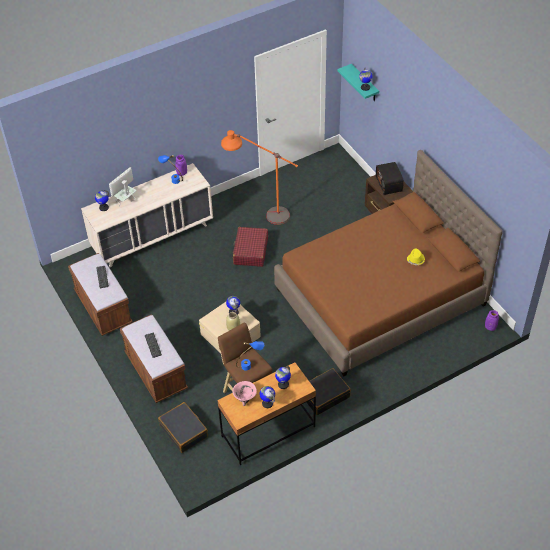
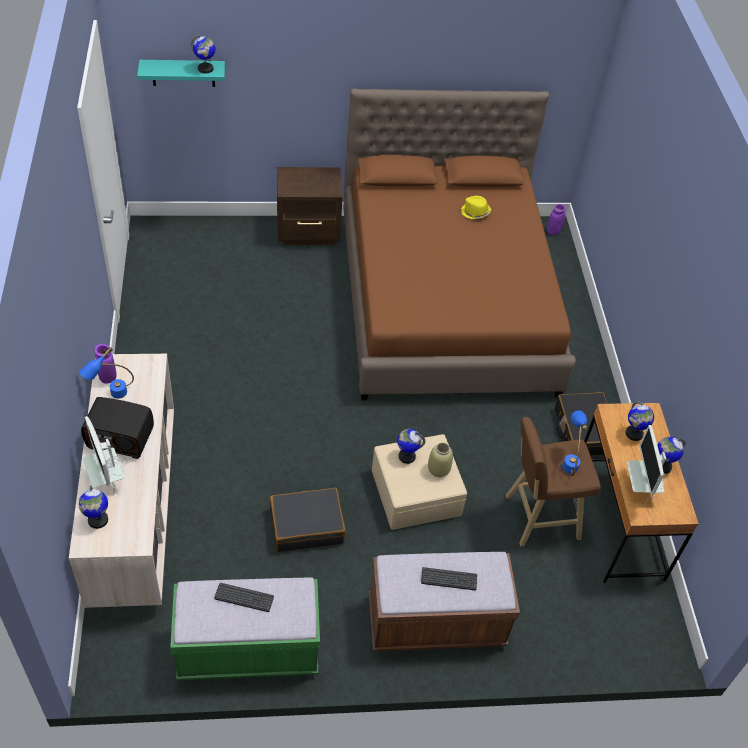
camera: 70 degrees left, 0 degrees up
(103, 308) = (248, 650): brown bench -> green bench
(184, 431) = (573, 629): black suitcase -> black suitcase (306, 525)
(245, 398) = (641, 489): pink bowl -> monitor
(250, 251) = (265, 399): red suitcase -> none
(261, 214) = (199, 355): orange floor lamp -> none
(389, 184) = (307, 181): radio -> radio (121, 437)

